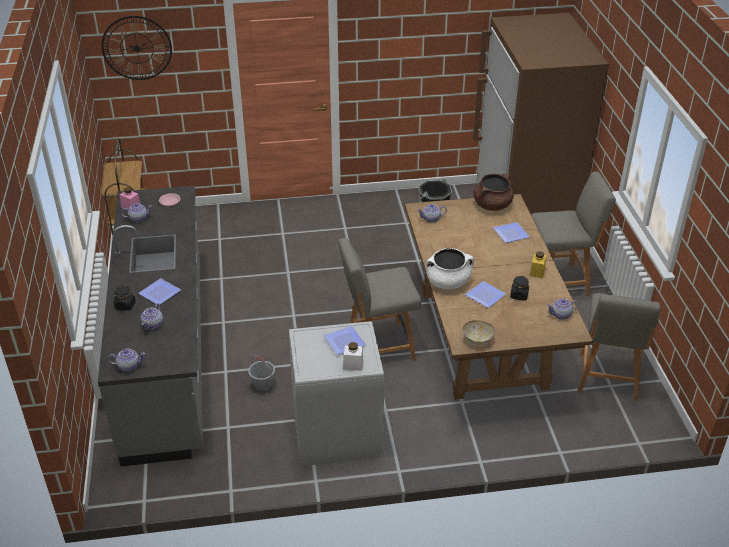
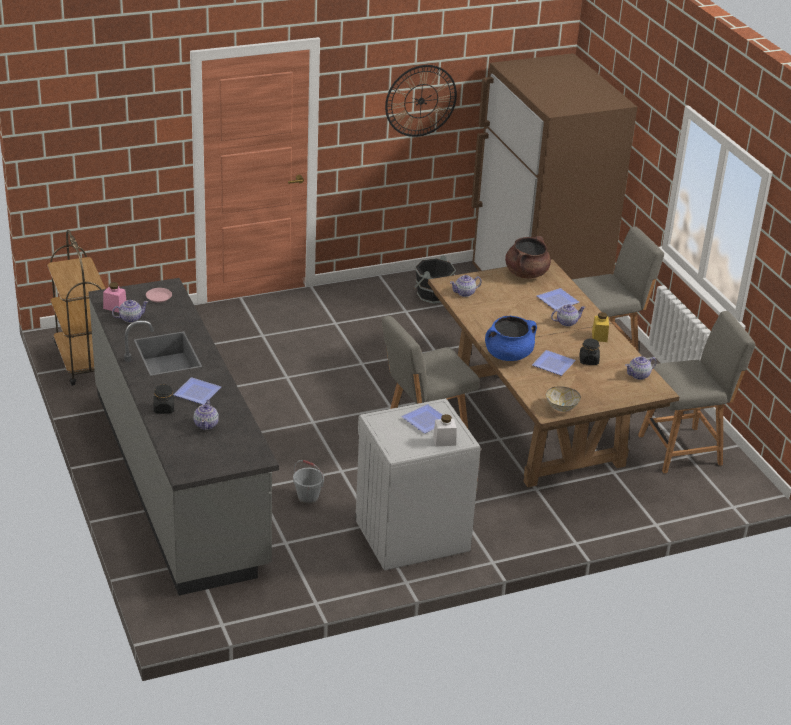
camera: 15 degrees left, 5 degrees down
(128, 366) = (200, 467): teapot -> teapot (566, 322)
(137, 48) = (86, 119): wall clock -> wall clock (421, 101)
(448, 282) = (508, 355): white cooking pot -> blue cooking pot
(607, 378) = (683, 449): grey chair -> grey chair turned 105 degrees counterclockwise

